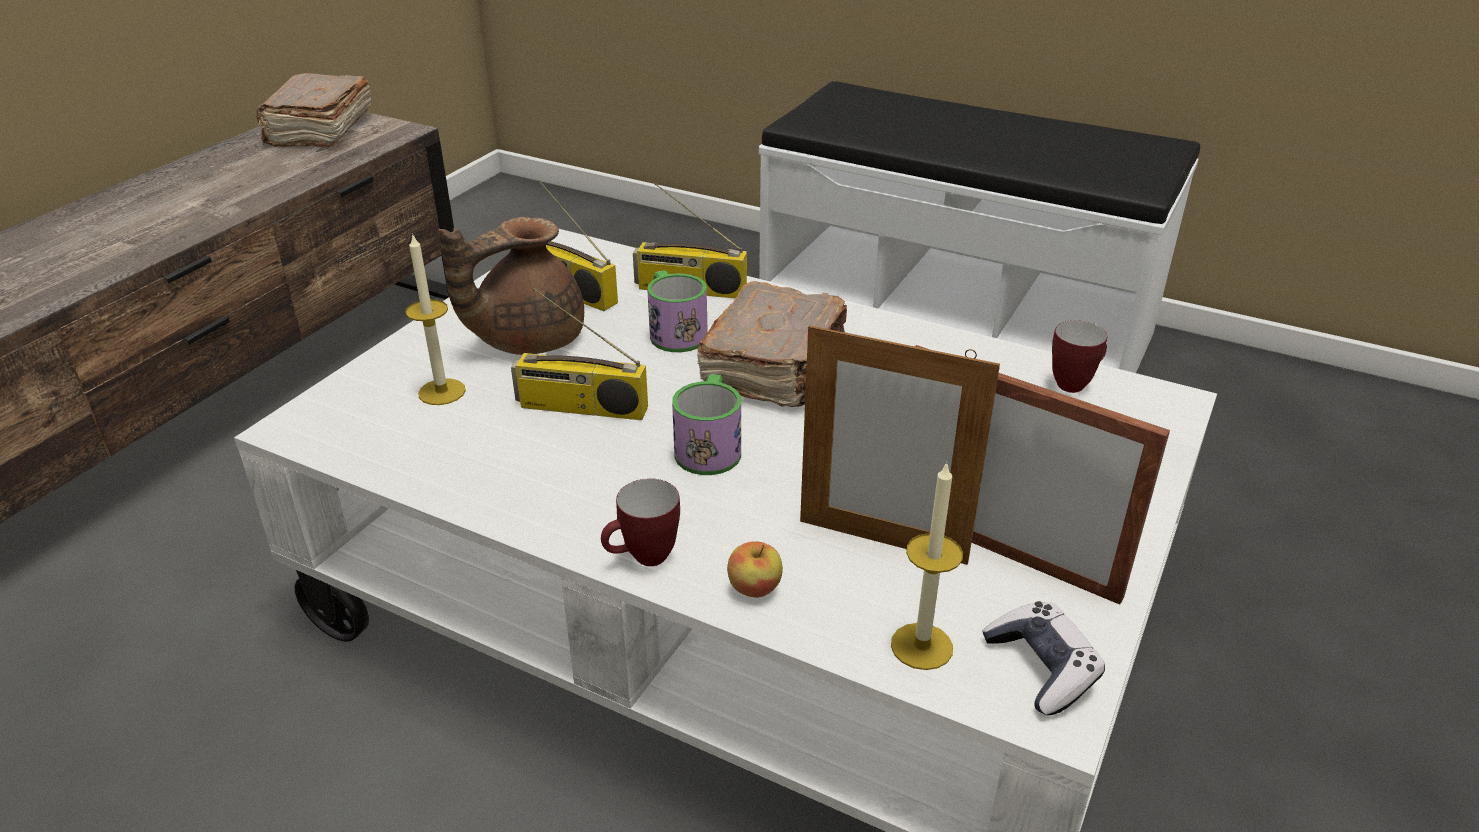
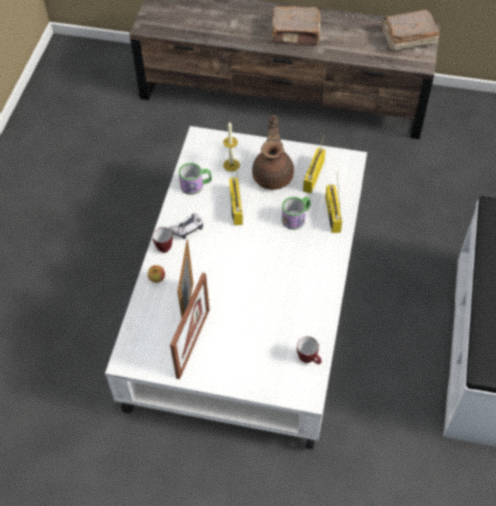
camera: 75 degrees right, 20 degrees up
(526, 339) = (273, 175): brown teapot -> brown teapot turned 60 degrees clockwise
(710, 446) = (225, 248): mug -> mug (196, 185)
(776, 368) = (282, 256): brown book -> brown book (296, 34)
(921, 646) = (143, 325): candle -> none
(1042, 668) = (142, 357): game controller -> game controller (187, 229)

